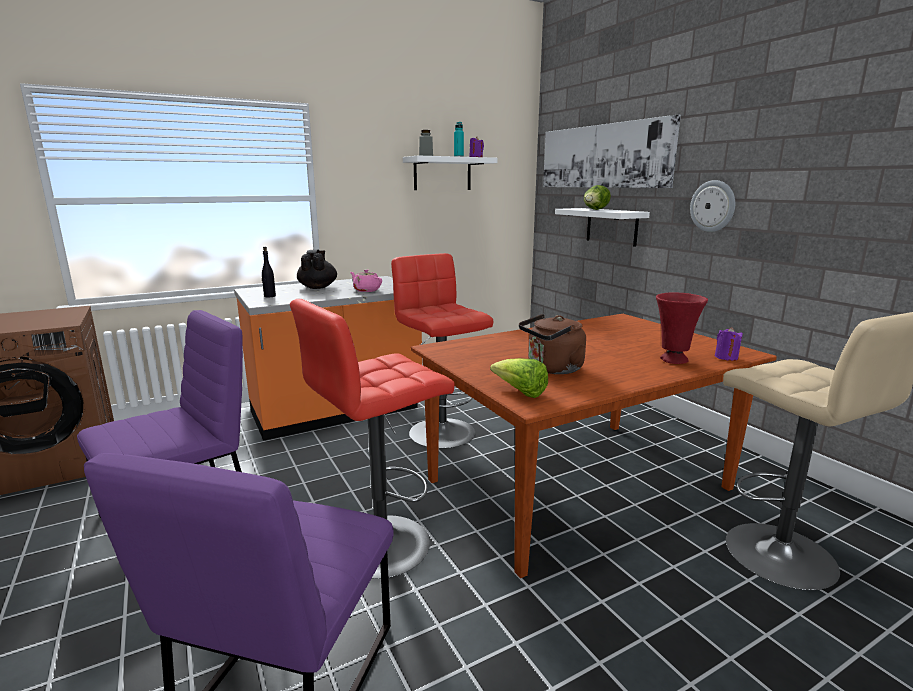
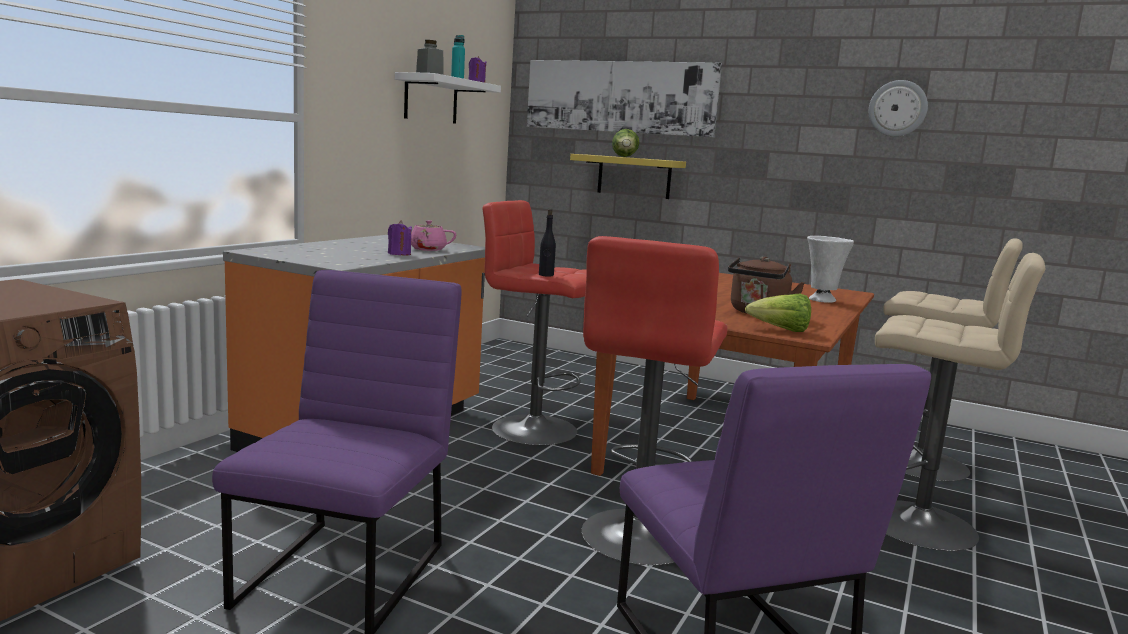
camera: 35 degrees left, 5 degrees down
(269, 296) = (319, 257): black bottle -> black bottle (546, 275)
(318, 287) = (348, 247): black teapot -> none
(611, 226) = (634, 176): white shelf -> yellow shelf
(666, 628) = (920, 526): none -> beige stool
(673, 360) = (822, 300): red vase -> white vase
(713, 206) = (763, 157): wall clock -> wall clock (897, 108)
(726, 357) = (849, 296): purple candle -> purple candle (399, 254)

